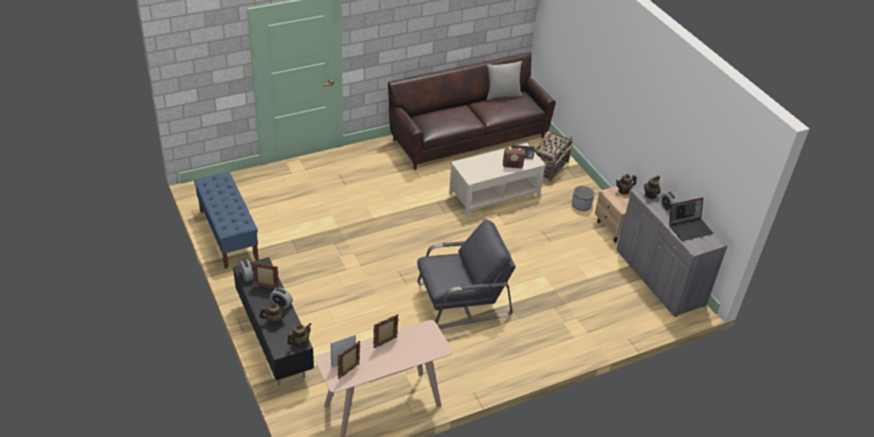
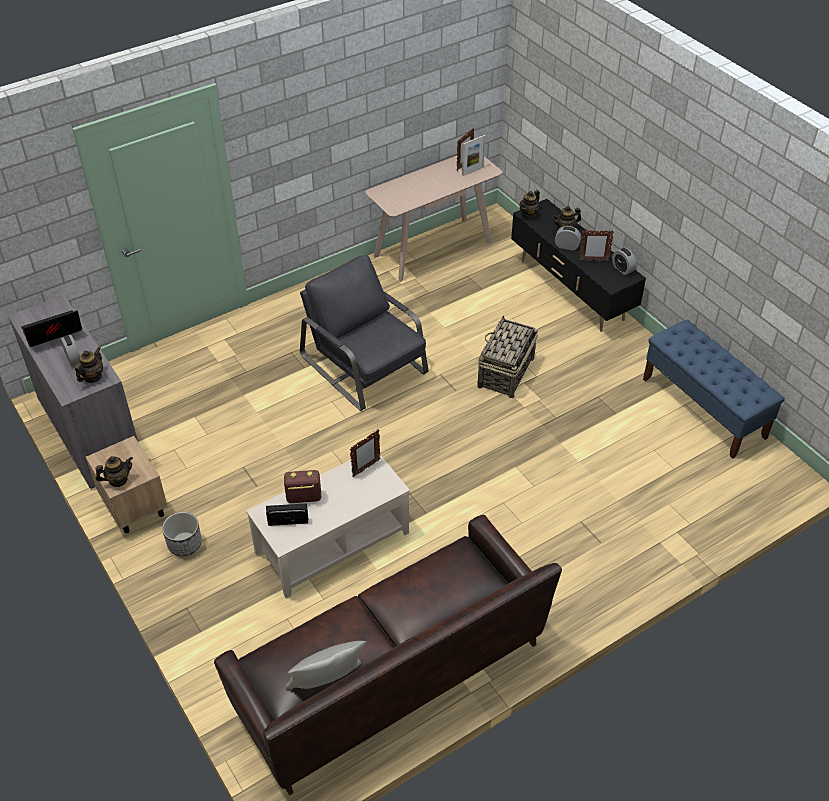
camera: 175 degrees right, 5 degrees up
(385, 343) = (436, 190): picture frame -> picture frame (366, 468)
(462, 299) = (365, 365): grey armchair -> grey armchair turned 75 degrees clockwise
(549, 166) = (232, 626): basket -> basket (505, 373)

